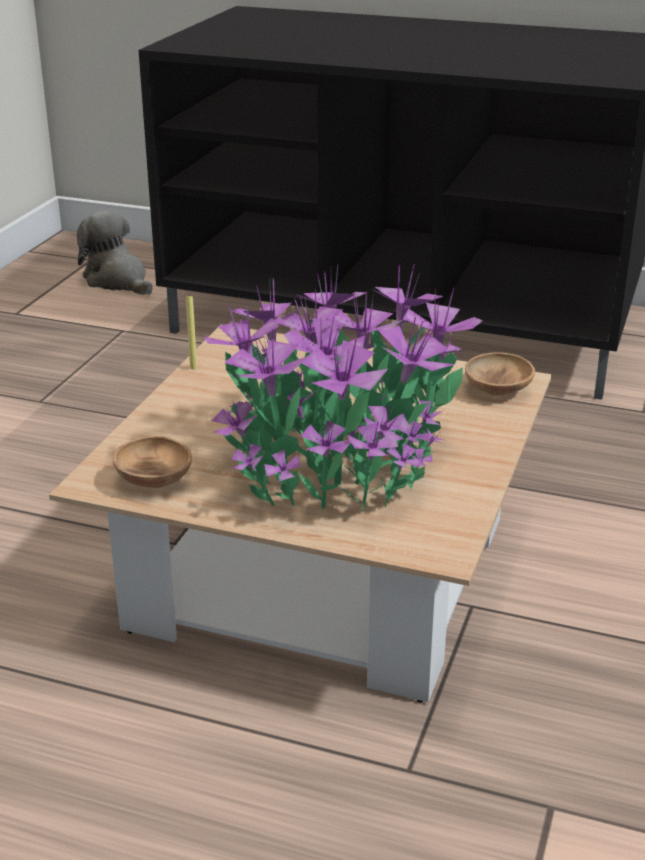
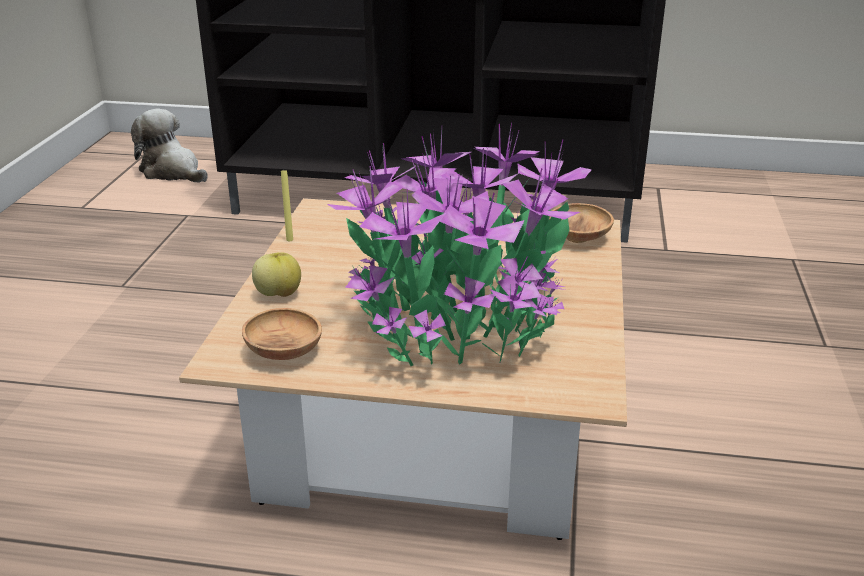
camera: 10 degrees left, 0 degrees up
(166, 422) = (278, 294): none -> apple

